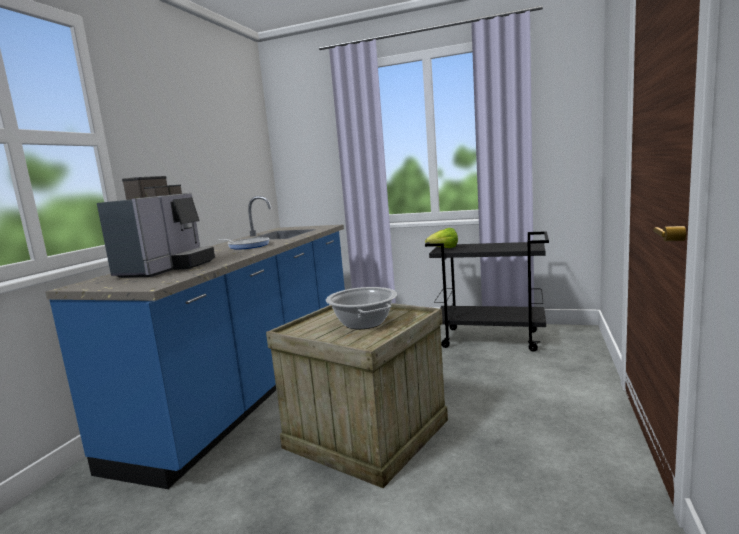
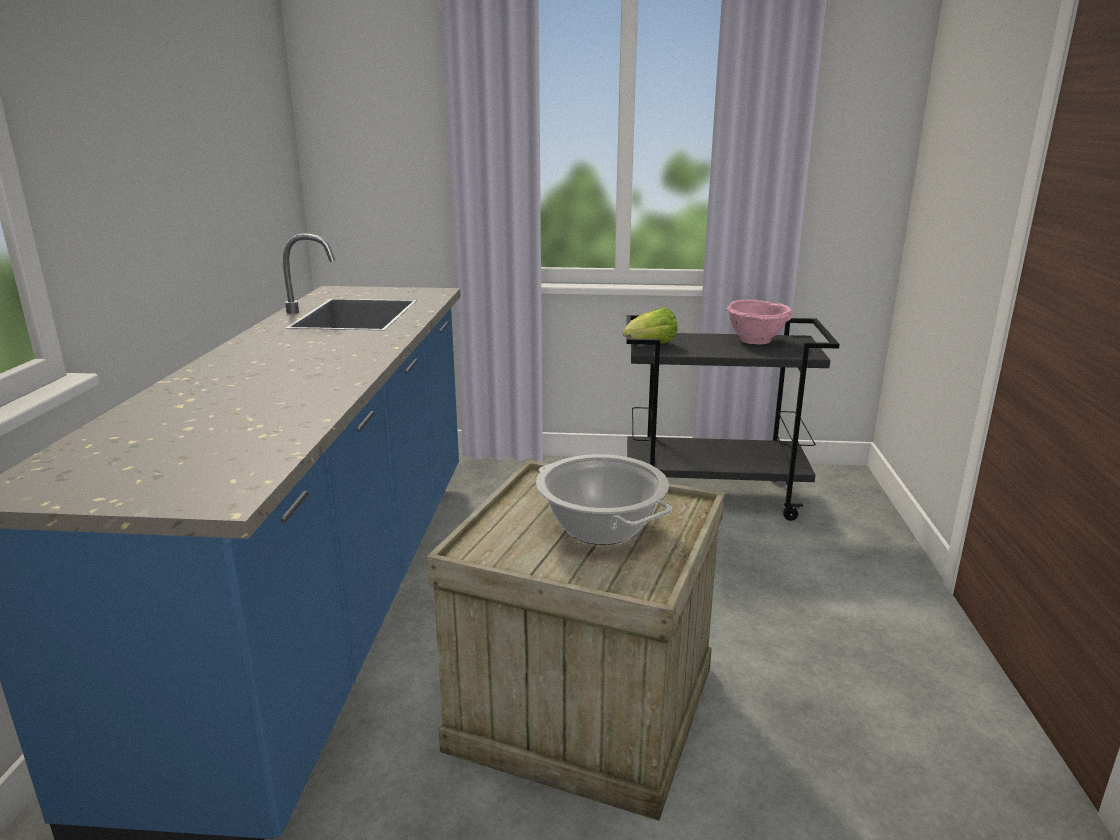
camera: 15 degrees left, 10 degrees up
(167, 268) = (196, 428): coffee machine -> none
(247, 246) = (316, 352): frying pan -> none
(507, 244) = (756, 340): none -> pink bowl

